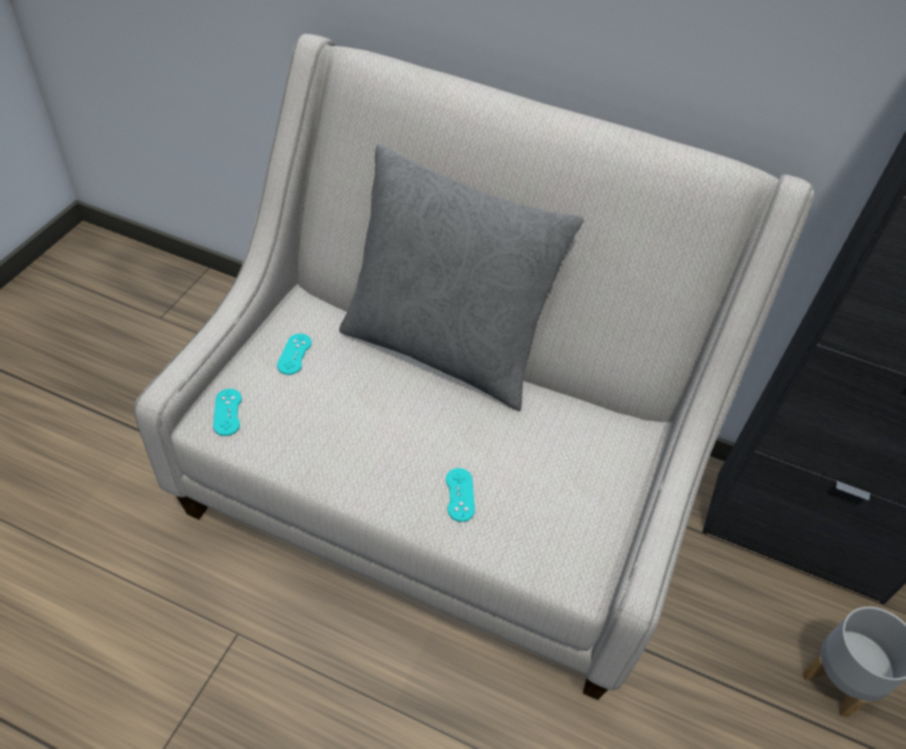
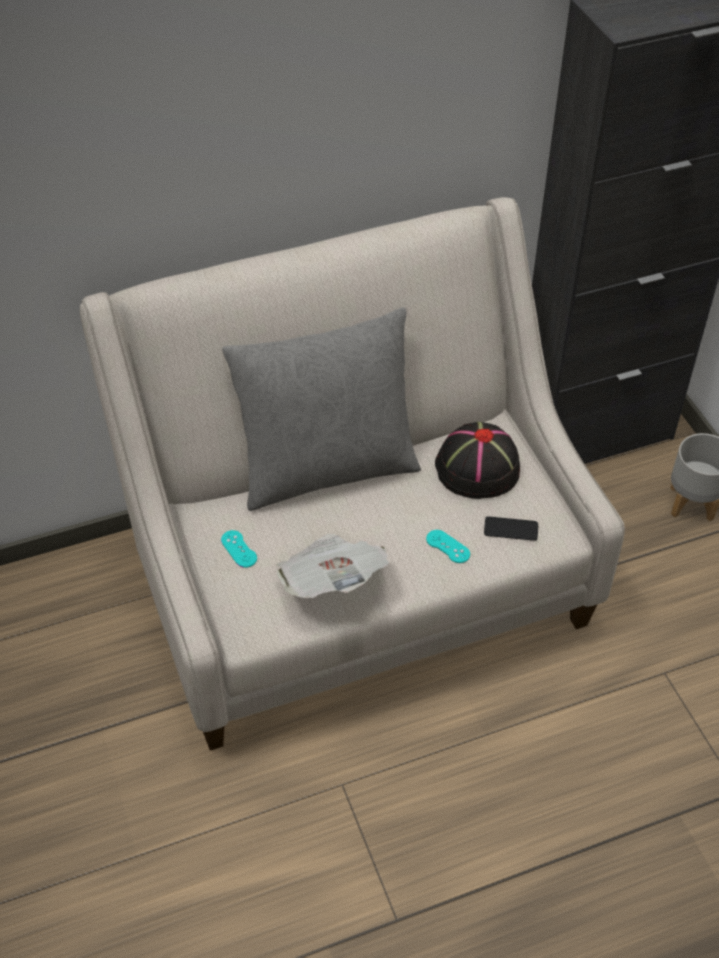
camera: 40 degrees left, 0 degrees up
(227, 412) = (248, 619): turquoise game controller -> none
(326, 439) = (331, 582): none -> newspaper
(538, 529) = (511, 529): none -> phone
(574, 450) = (477, 468): none -> black hat

